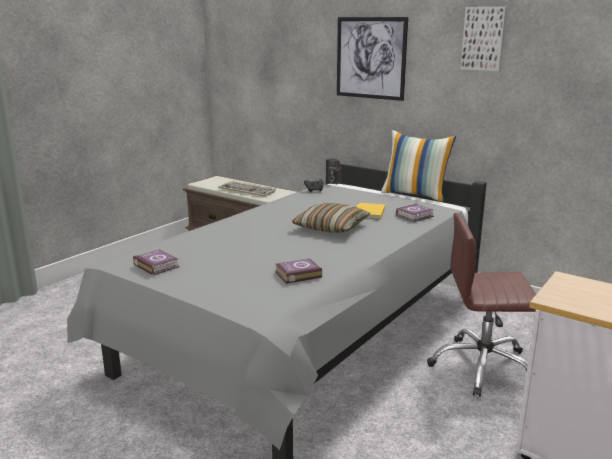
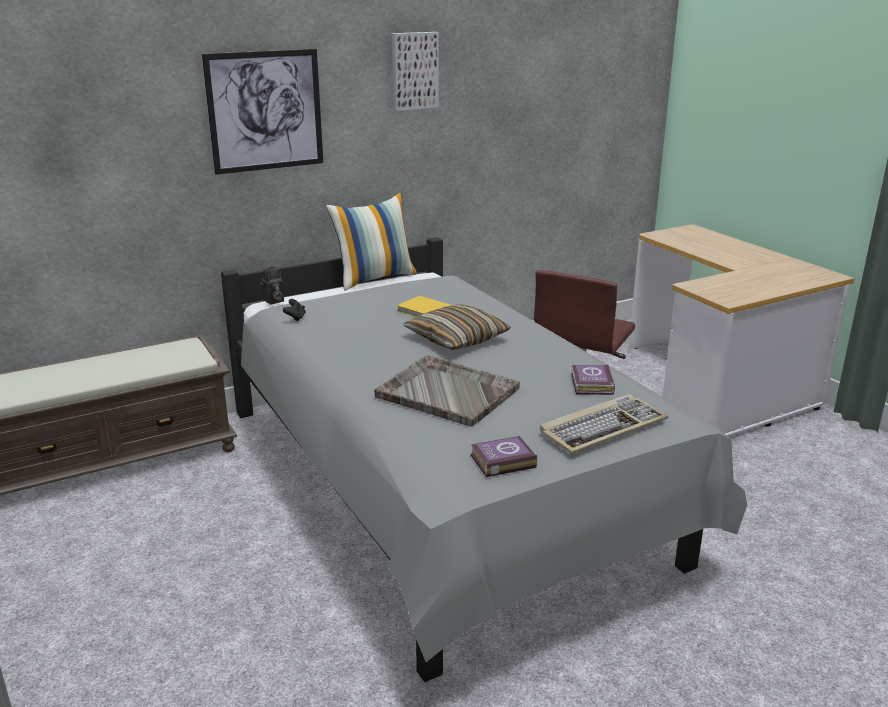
camera: 65 degrees left, 5 degrees up
(241, 238) = (446, 392): none -> grey tray
(248, 191) = (104, 373): keyboard -> keyboard (603, 427)
(416, 216) = (459, 294): book -> none

